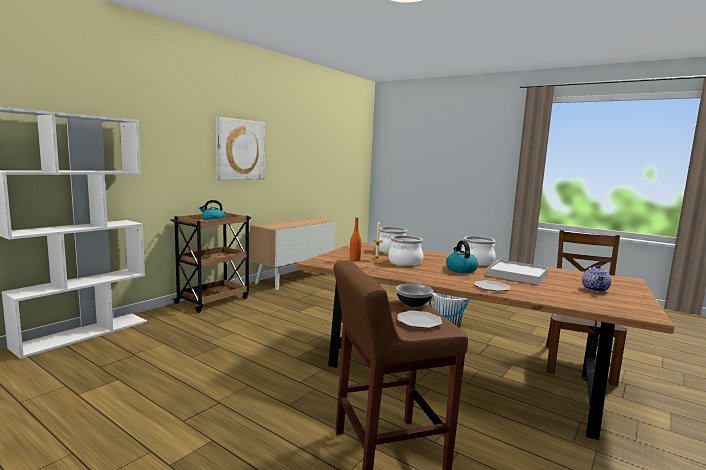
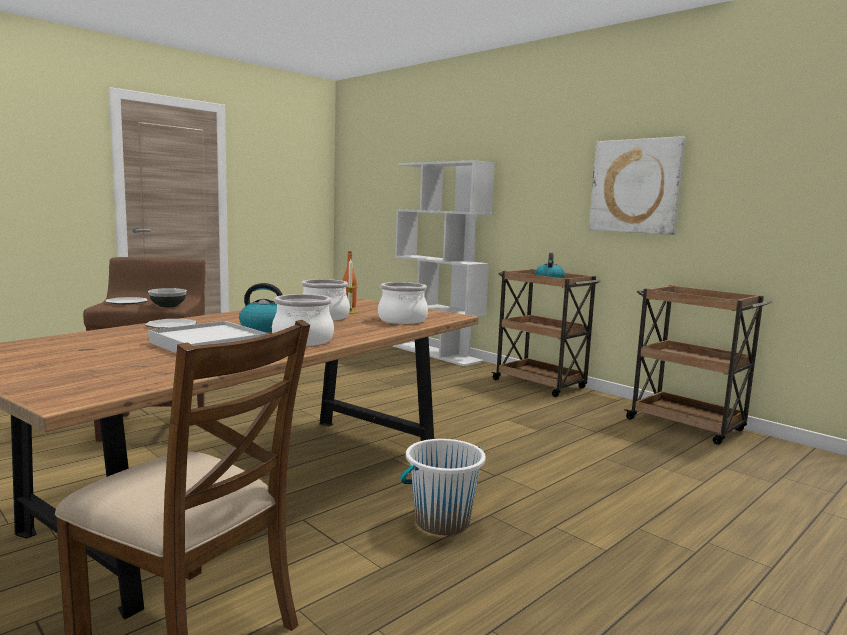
camera: 100 degrees right, 0 degrees up
(293, 278) = (687, 425): cabinet -> brown cart
(595, 289) = (74, 361): teapot -> none

